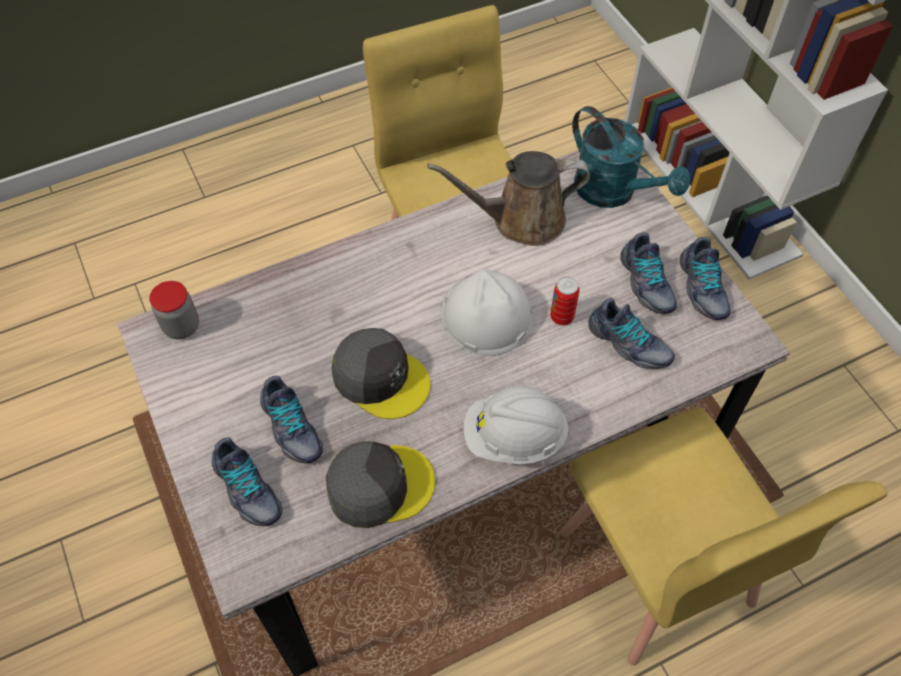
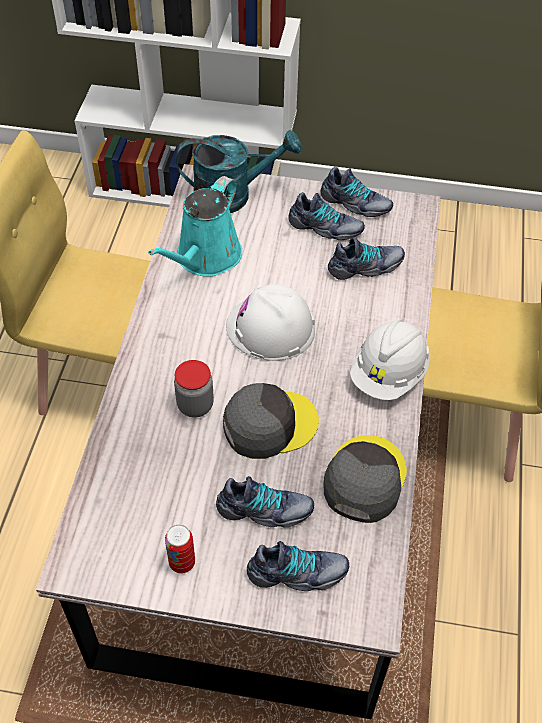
camera: 55 degrees left, 5 degrees down
(181, 326) = (90, 538): jar -> jar (195, 405)
(521, 220) = (205, 258): brown watering can -> turquoise watering can
(562, 317) = (312, 288): can -> can (182, 562)

